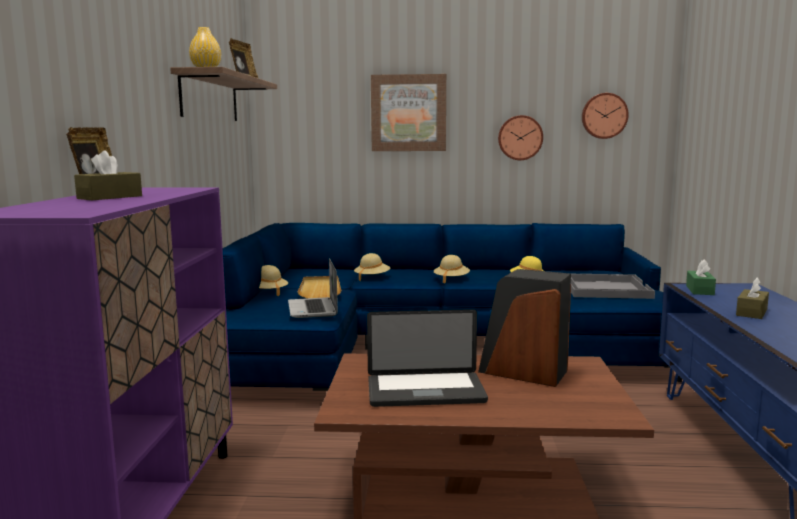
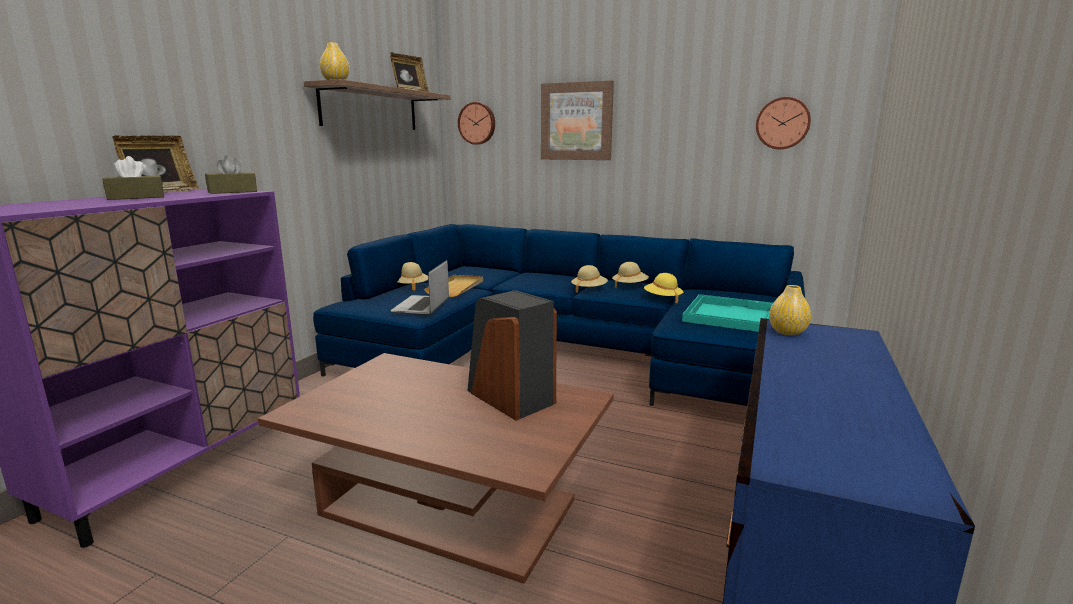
camera: 20 degrees right, 5 degrees up
(372, 278) = (518, 281): beige hat -> beige hat (629, 286)
(425, 391) = (391, 403): laptop -> none
(520, 138) = (687, 147): wall clock -> wall clock (477, 123)
(604, 288) = (730, 315): grey tray -> turquoise tray
(699, 290) = (787, 332): green tissue box -> yellow vase
(751, 312) = (806, 369): brown tissue box -> brown tissue box (232, 192)

